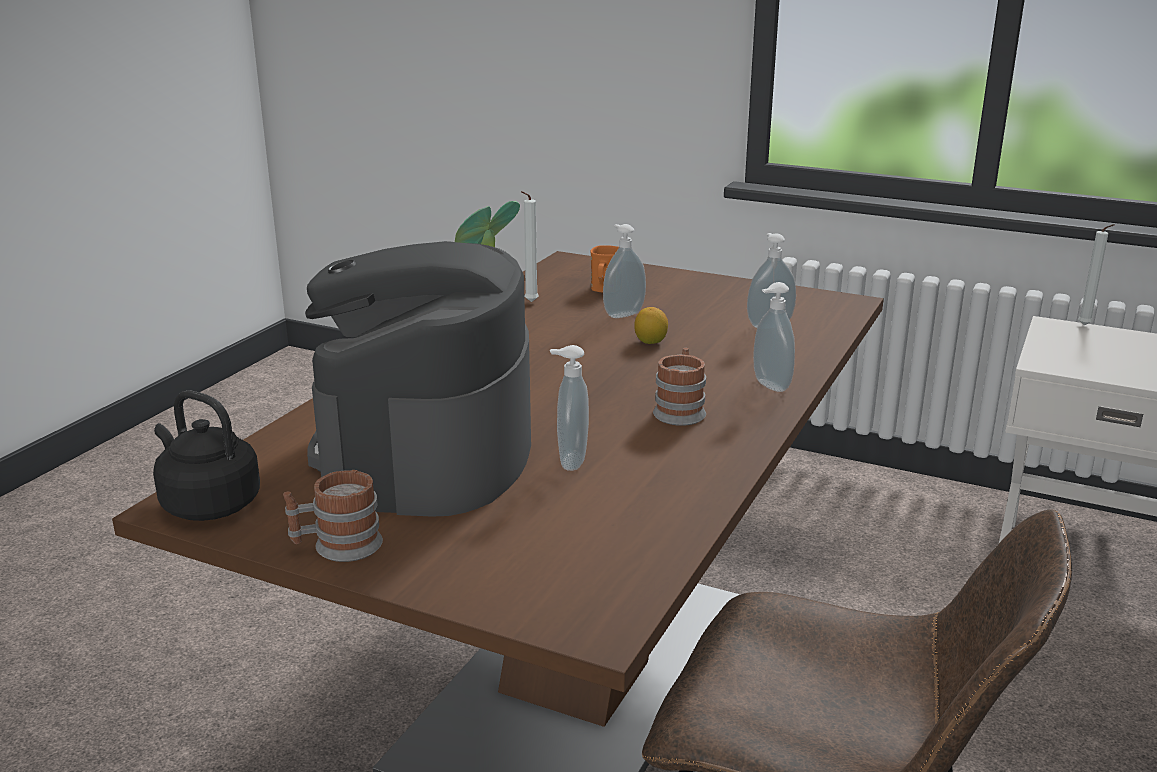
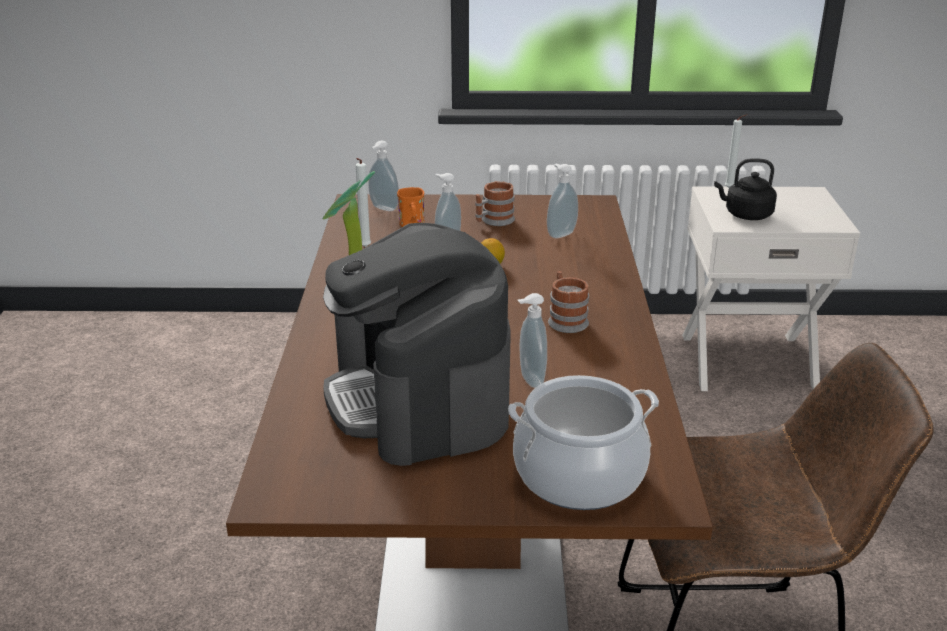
camera: 25 degrees left, 5 degrees up
(207, 504) = (294, 488): black kettle -> black kettle (745, 215)
(337, 546) = (433, 494): mug -> mug (493, 221)
(518, 571) = (578, 475): none -> cooking pot
(769, 386) = (606, 286): soap dispenser -> soap dispenser (383, 208)

